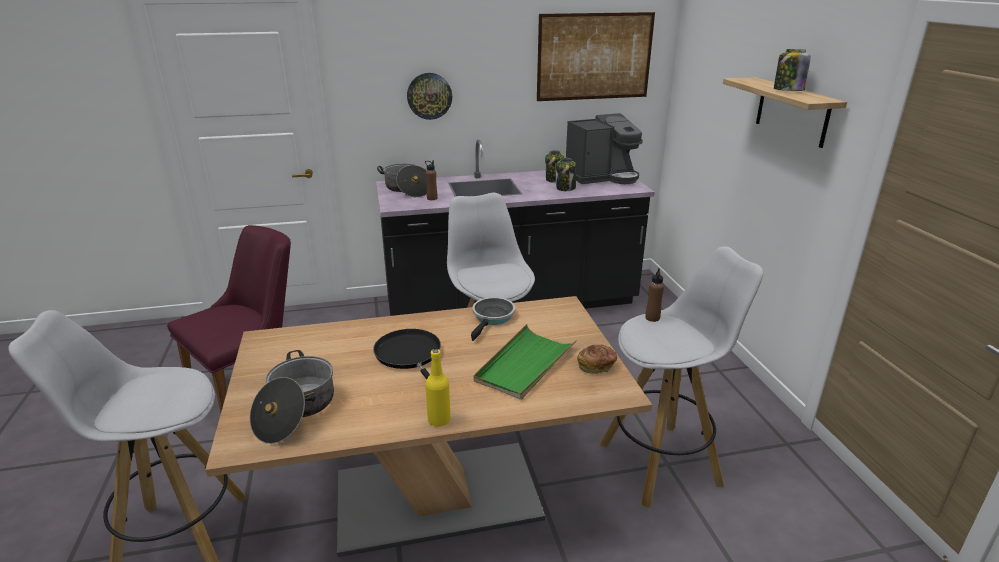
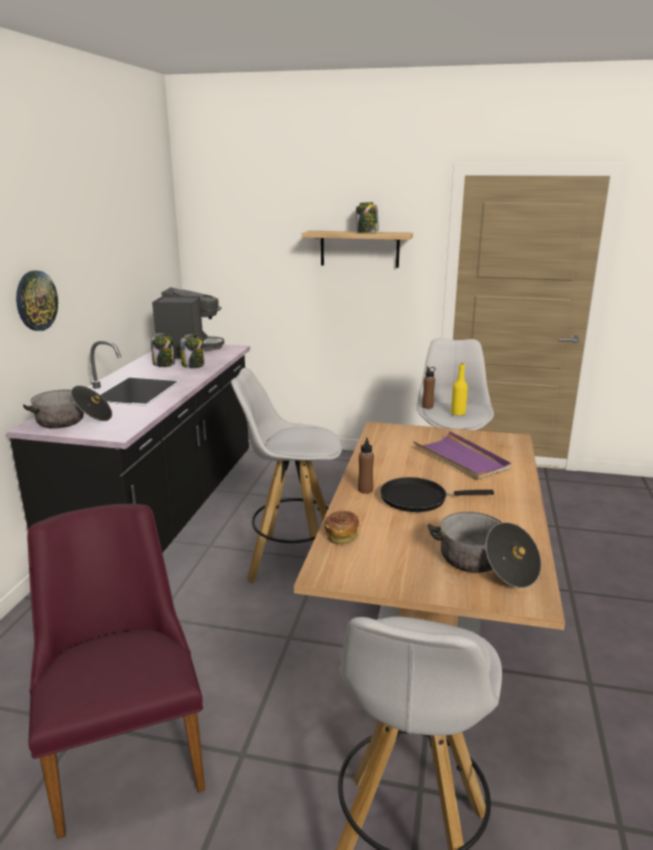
camera: 65 degrees left, 5 degrees down
(432, 198) = (125, 414): brown bottle -> brown bottle (365, 490)
(439, 420) = (524, 502): yellow bottle -> yellow bottle (458, 413)
(492, 318) = (378, 455): frying pan -> none
(525, 364) = (461, 459): green tray -> purple tray
(594, 57) = (139, 234): picture -> none
(596, 367) = (478, 438): bread -> bread (342, 535)

